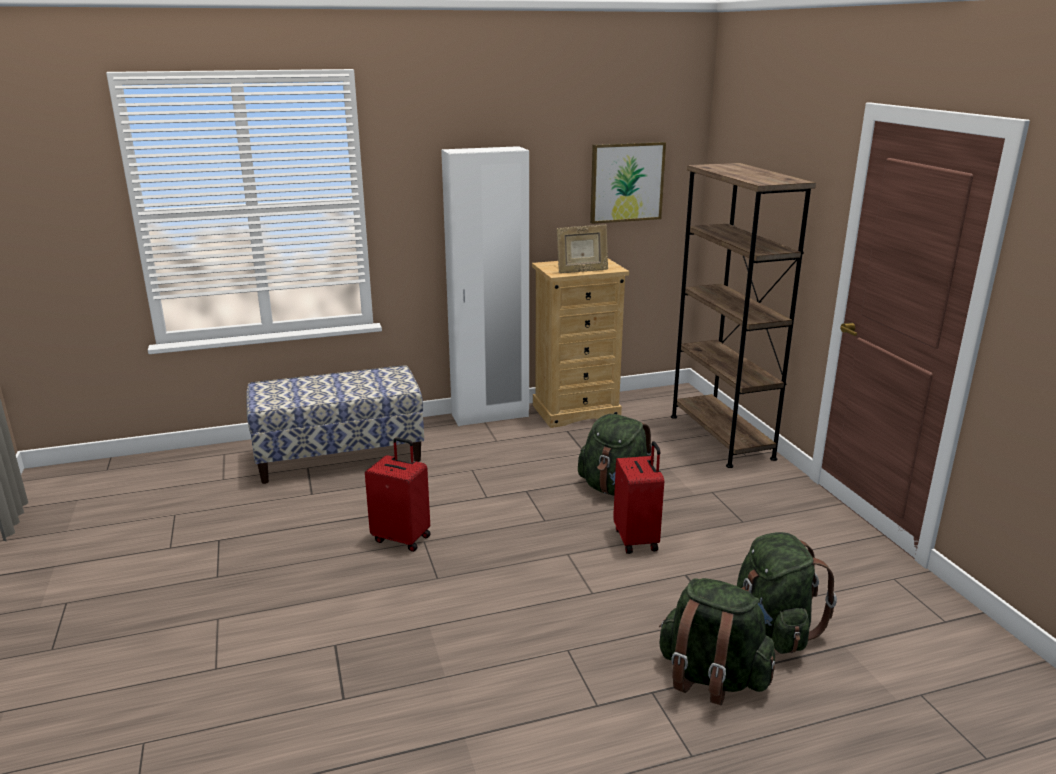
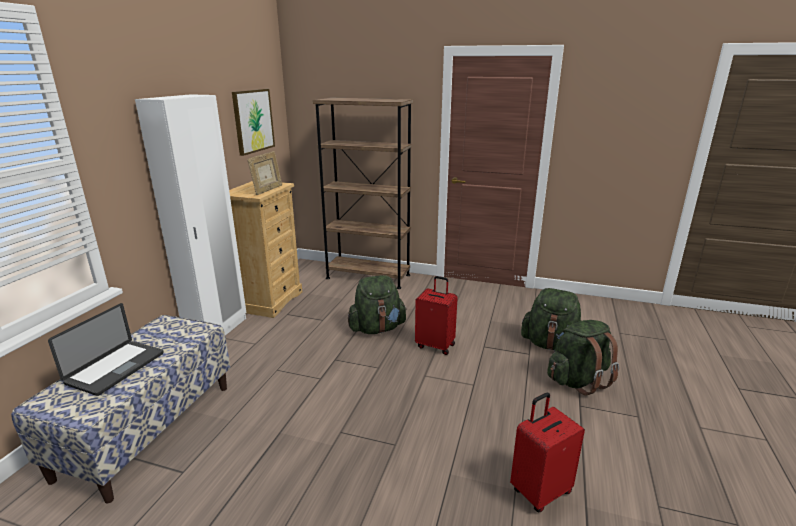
camera: 55 degrees left, 0 degrees up
(320, 386) = (116, 368): none -> laptop
(402, 538) = (323, 441): red suitcase -> red suitcase (539, 491)

